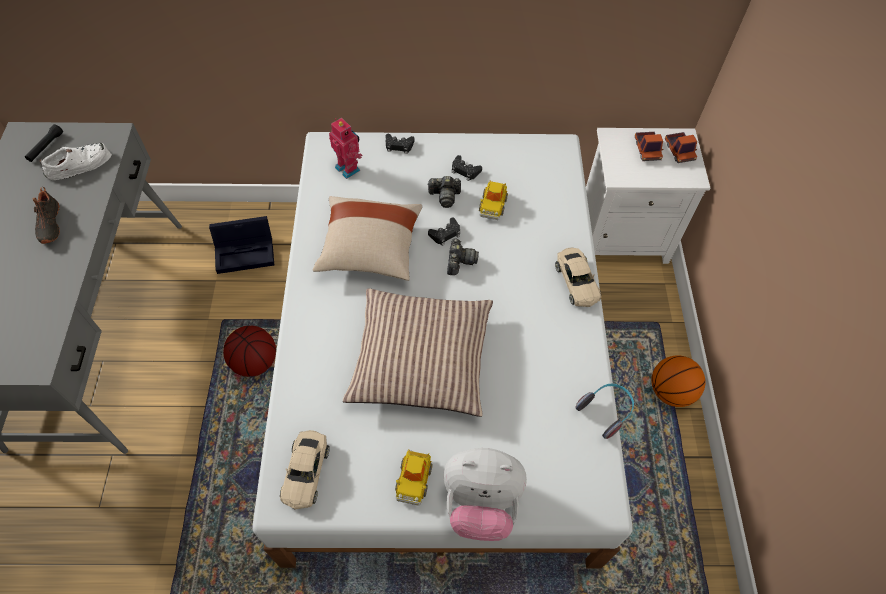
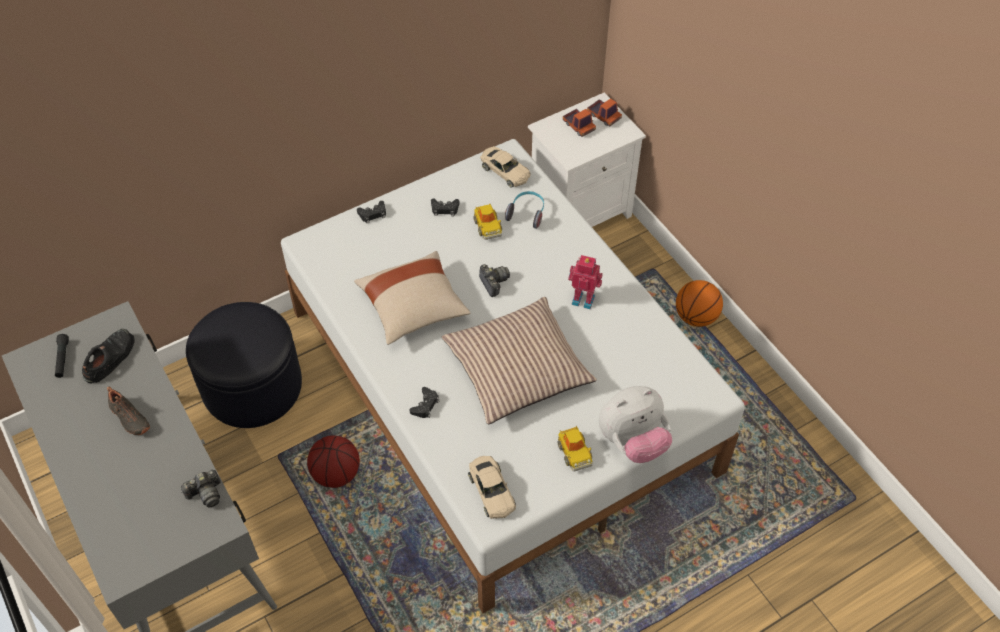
camera: 30 degrees left, 5 degrees down
(79, 164) = (110, 358): white shoe -> black shoe
(246, 251) = (252, 386): black storage box -> black ottoman
(349, 168) = (344, 252): toy robot -> toy robot (583, 299)
(445, 196) = (443, 237): camera -> camera (205, 493)
(445, 234) = (466, 267): black game controller -> black game controller (425, 405)
(576, 282) = (593, 254): beige toy car -> beige toy car (505, 171)
(606, 411) = (676, 335): headphones -> headphones (527, 213)

